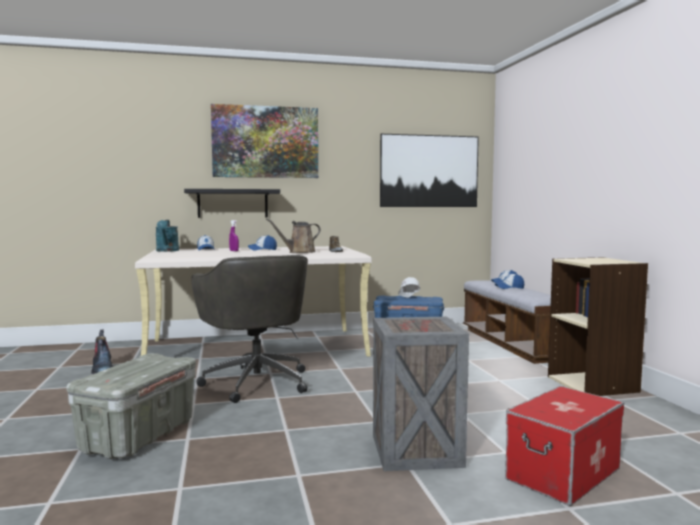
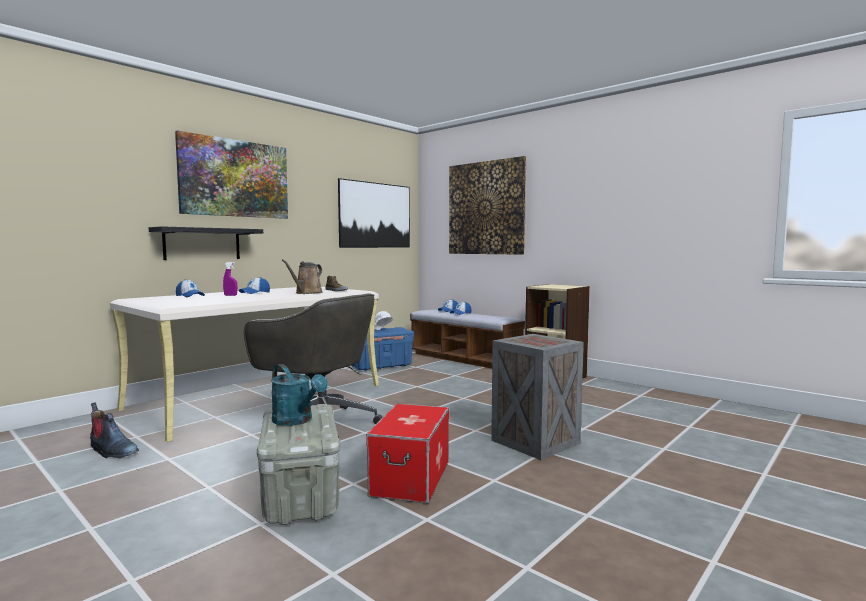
camera: 35 degrees left, 0 degrees up
(167, 251) = (148, 300): turquoise watering can -> turquoise watering can (296, 421)
(549, 157) = (486, 208): none -> picture
(562, 473) = (630, 431): storage box -> storage box (410, 478)

